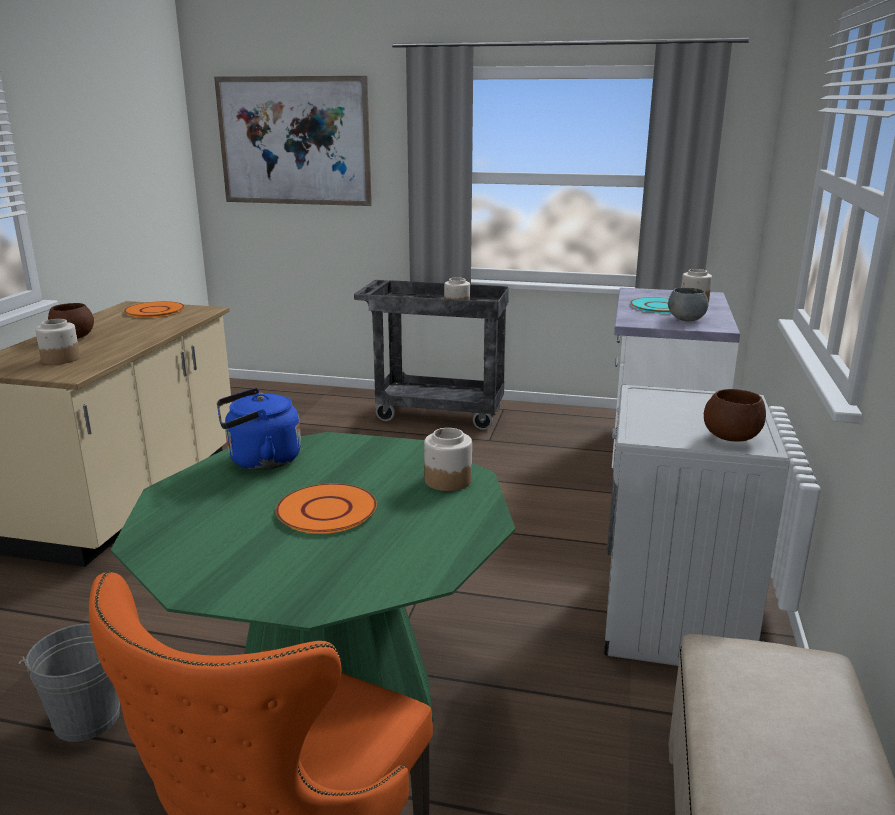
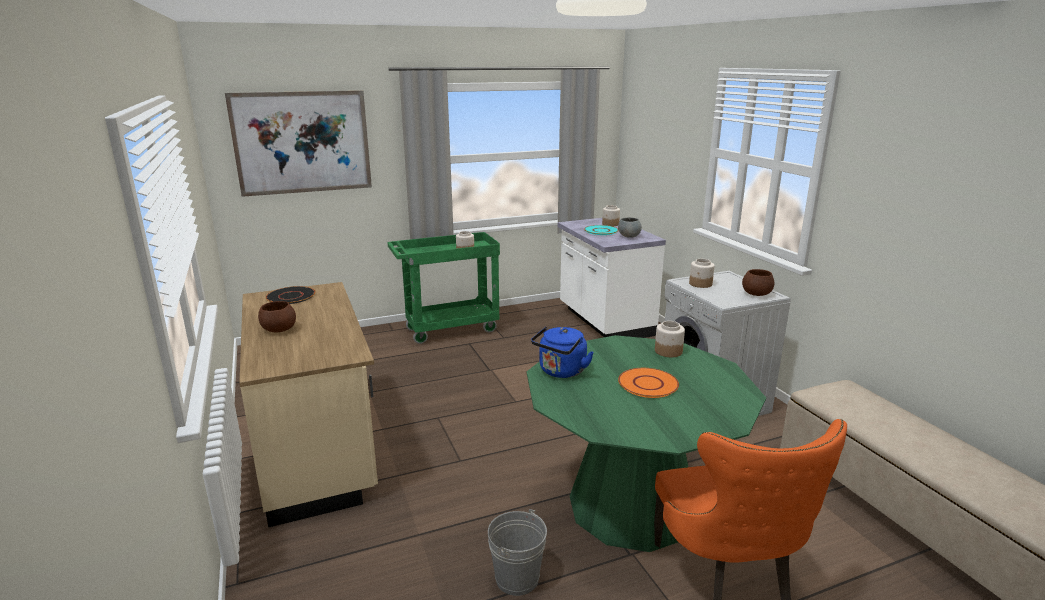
camera: 35 degrees left, 0 degrees up
(60, 359) = (314, 347): jar -> jar (700, 284)
(154, 311) = (291, 296): orange plate -> black plate
(433, 416) = (447, 331): grey cart -> green cart

